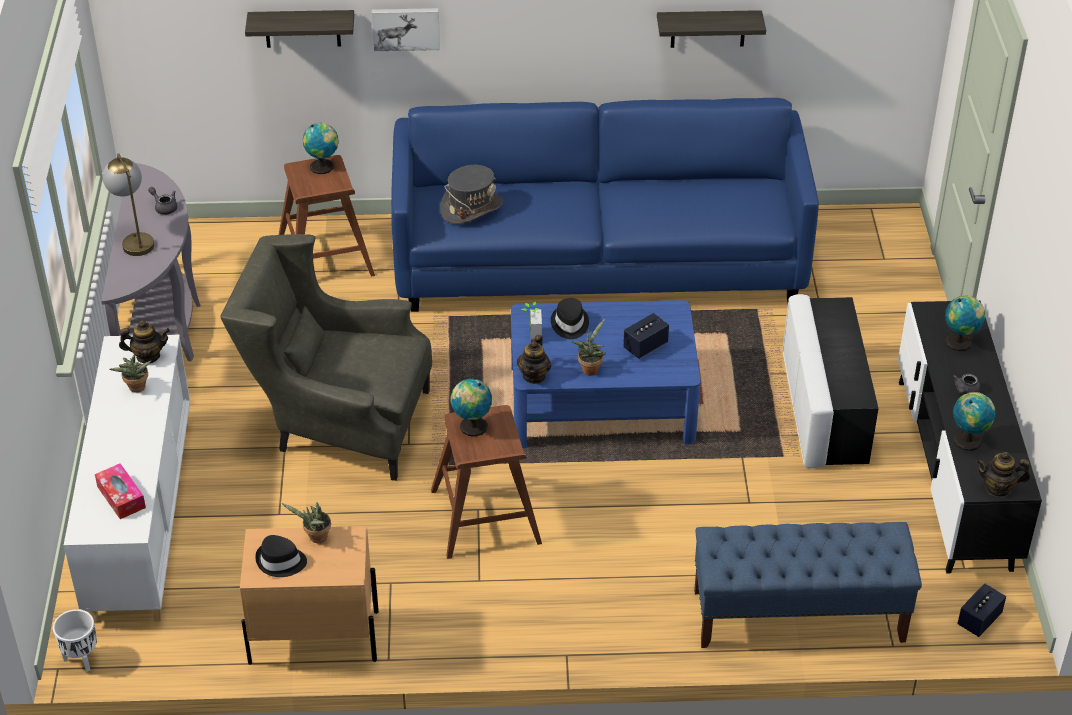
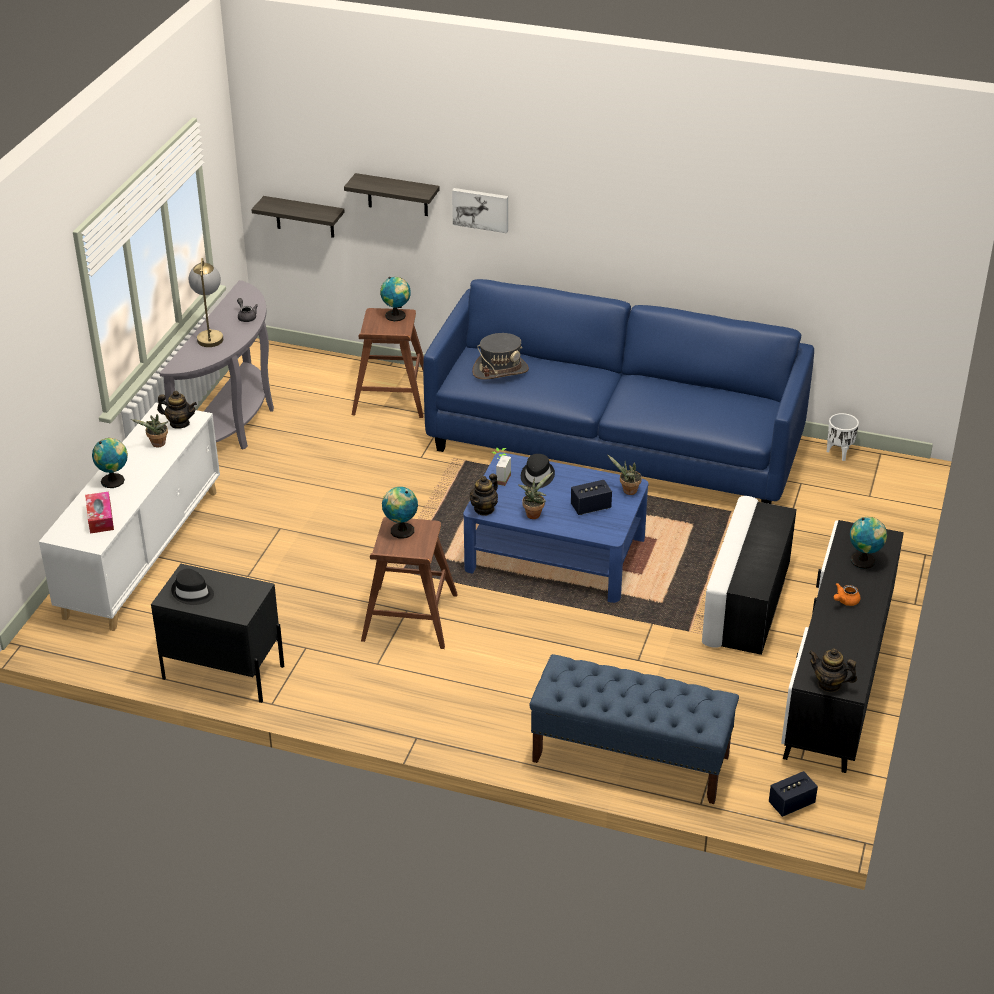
camera: 20 degrees right, 5 degrees down
(82, 659) = (41, 643): white planter -> white planter (839, 453)
(313, 637) = (222, 672): beige nightstand -> black nightstand
(315, 538) = (229, 583): potted plant -> potted plant (627, 491)
(339, 423) = (332, 520): grey armchair -> none
(708, 28) = (737, 254): shelf -> shelf (304, 217)
(965, 391) = (845, 601): grey teapot -> orange teapot
(968, 439) = (825, 639): globe -> globe (114, 480)

